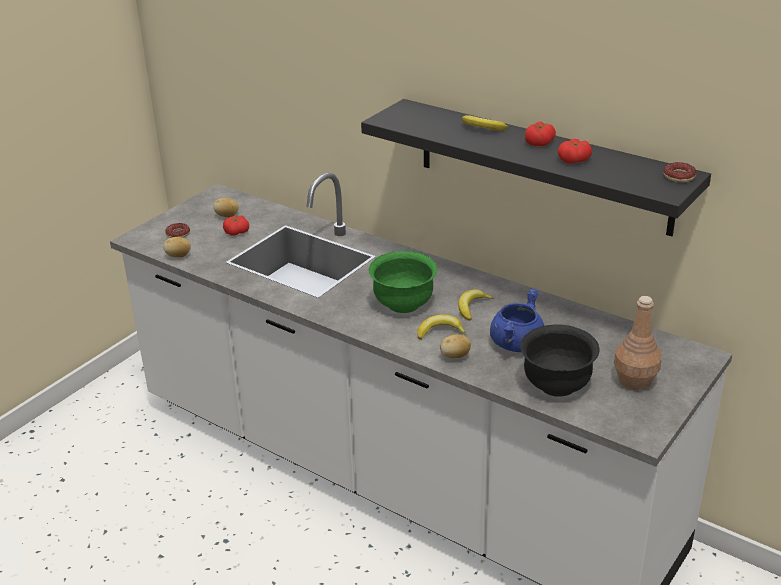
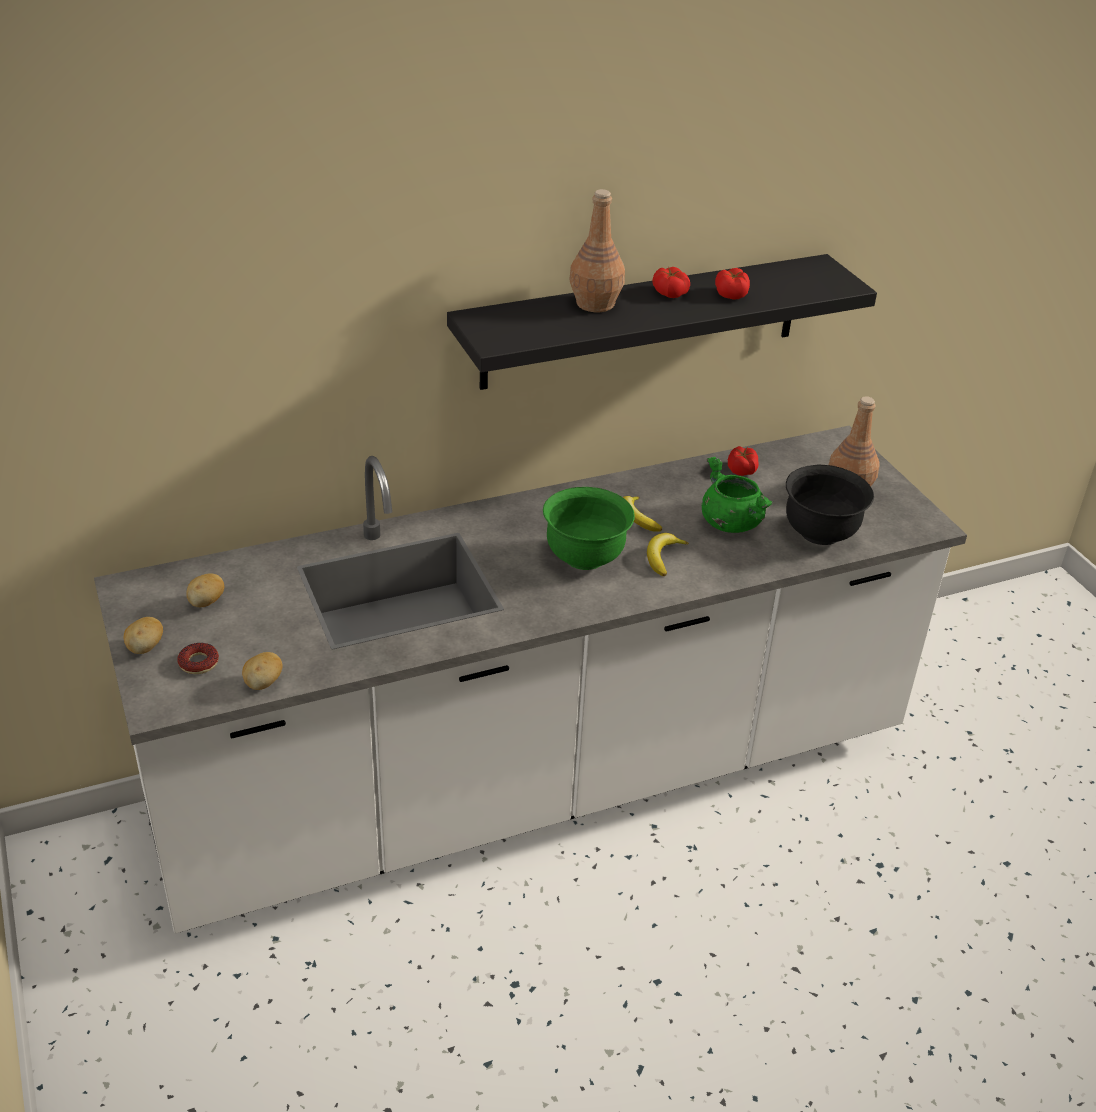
camera: 60 degrees left, 5 degrees up
(236, 232) = (262, 611): tomato -> tomato (741, 469)
(455, 356) = (718, 568): potato -> potato (145, 648)
(482, 128) = (595, 304): banana -> brown bottle
(516, 344) = (730, 523): blue cooking pot -> green cooking pot
(679, 176) = (821, 268): donut -> none

